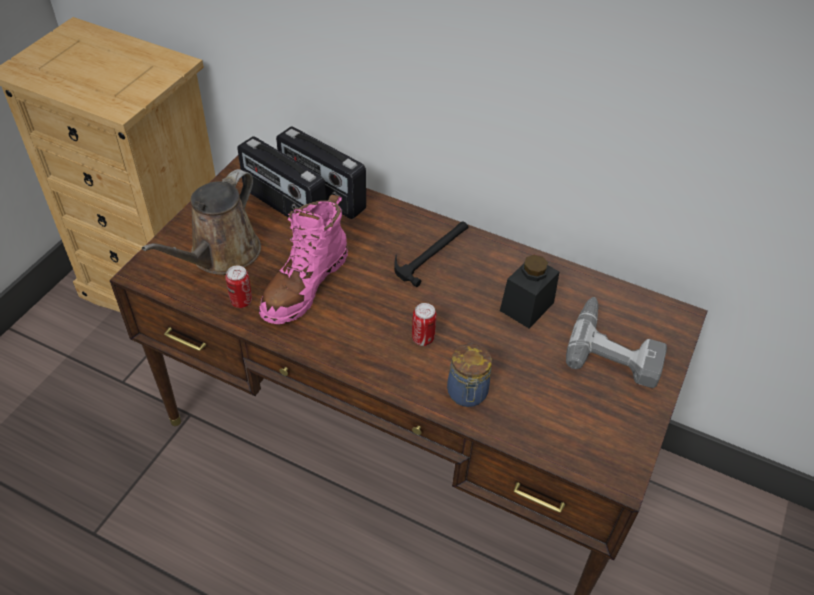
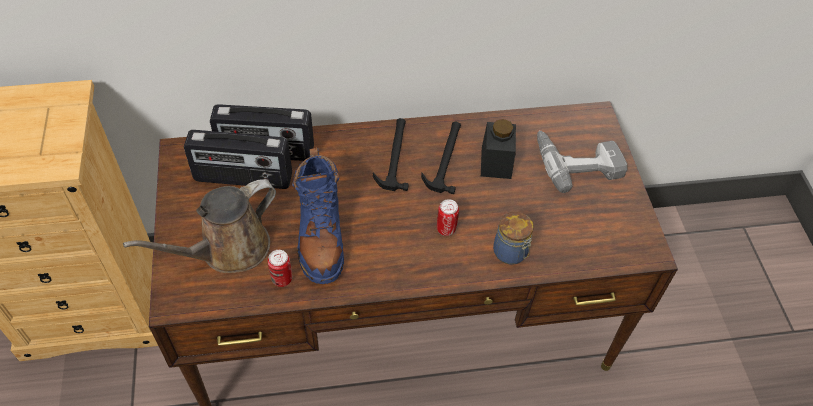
camera: 35 degrees left, 5 degrees up
(221, 255) = (228, 250): brown watering can -> brown watering can turned 60 degrees clockwise
(305, 285) = (321, 236): pink boot -> blue boot
(479, 278) = (445, 158): none -> hammer

